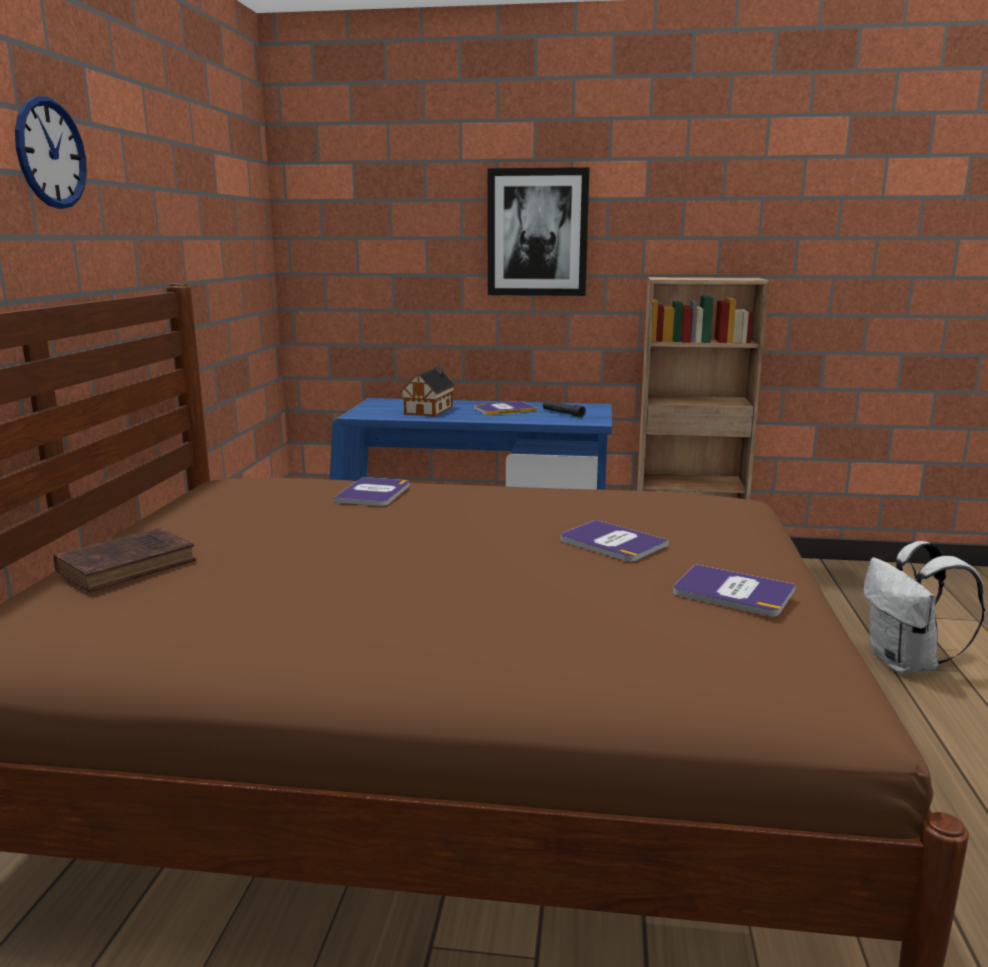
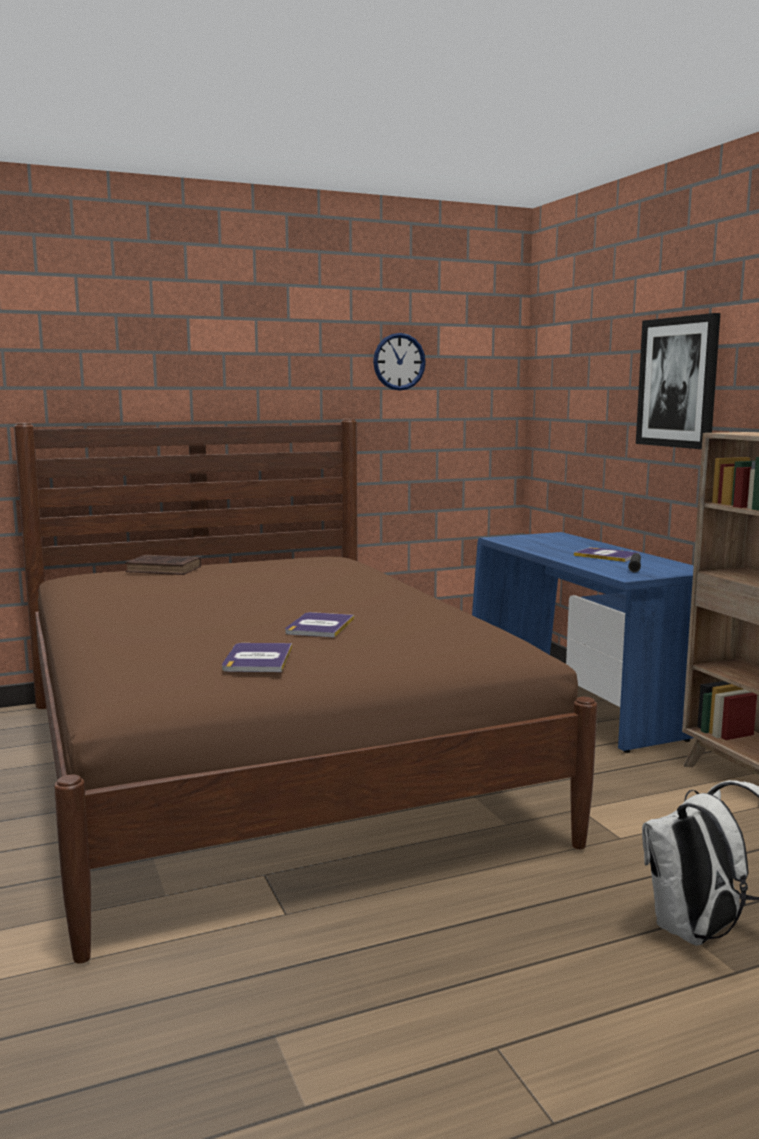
camera: 60 degrees right, 5 degrees down
(51, 153) = (242, 340): wall clock -> wall clock (399, 361)
(373, 493) = (344, 576): book -> none
(430, 410) = (555, 545): toy house -> none

